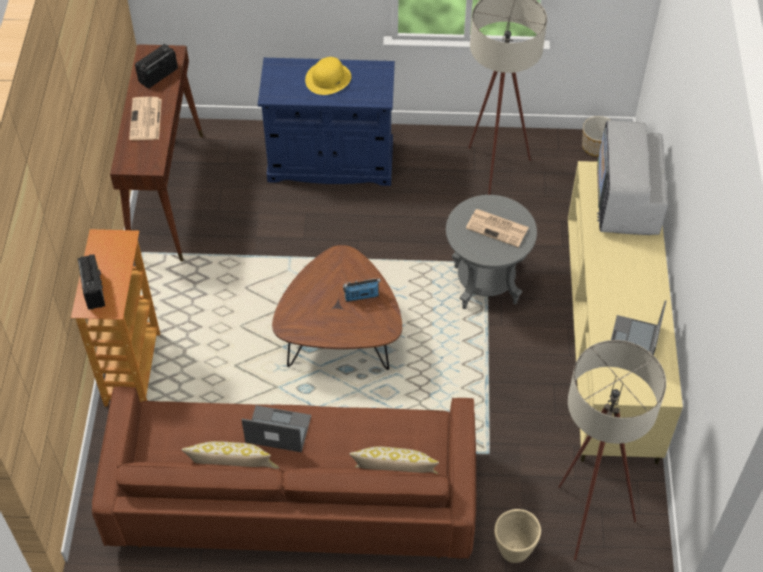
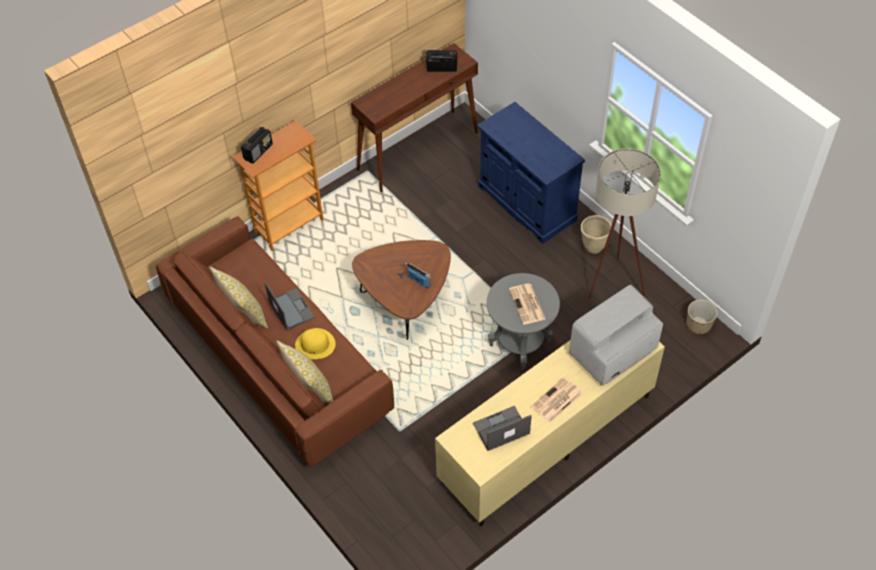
camera: 50 degrees right, 0 degrees up
(146, 120) = (404, 87): newspaper -> newspaper (556, 401)
(328, 78) = (533, 140): yellow hat -> yellow hat (315, 344)
(513, 551) = (344, 490): beige planter -> beige planter (593, 247)
(583, 514) = (404, 510): beige floor lamp -> none

